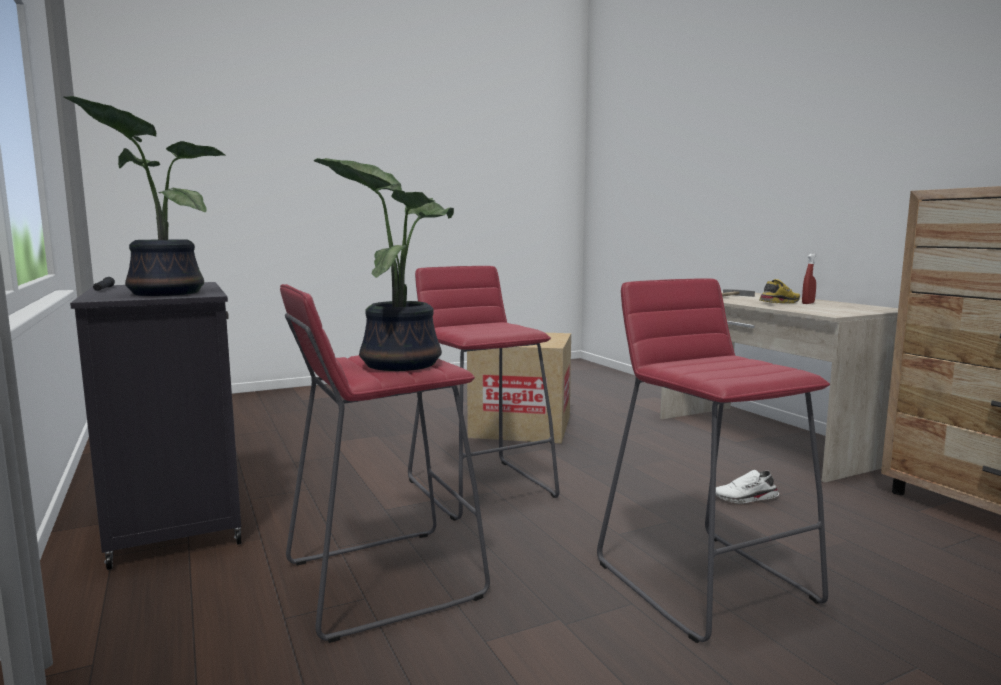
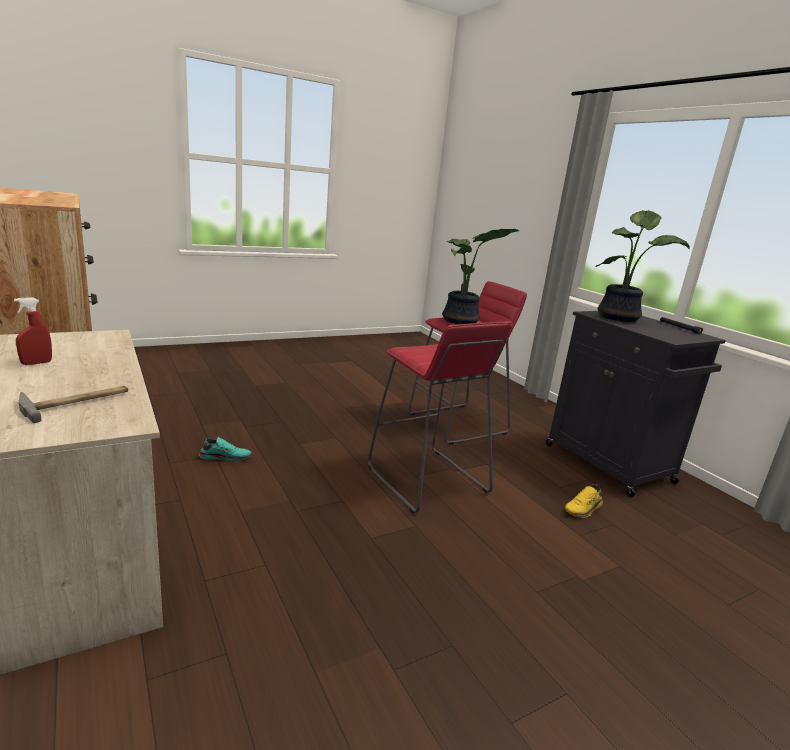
camera: 175 degrees right, 10 degrees up
(521, 426) = (400, 601): cardboard box -> none
(705, 581) = (305, 413): red stool -> none
(746, 499) = (225, 457): white shoe -> turquoise shoe
(778, 303) = (72, 368): yellow shoe -> yellow shoe (583, 509)

